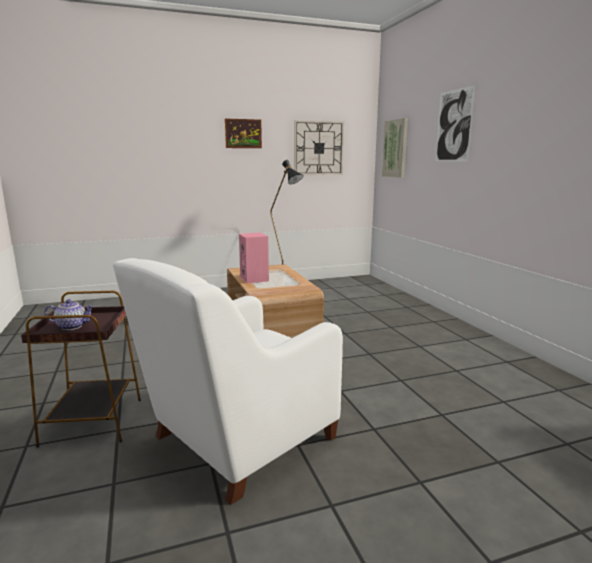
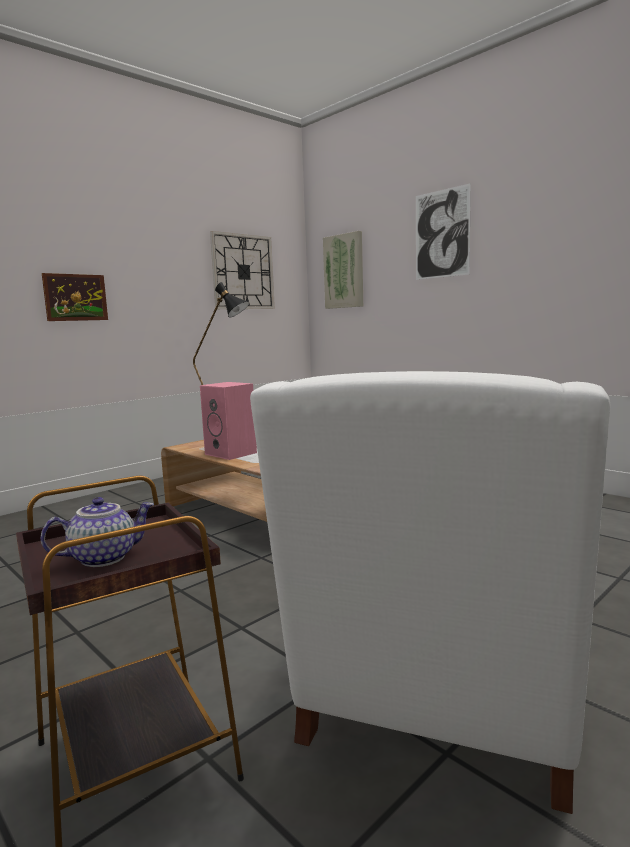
camera: 25 degrees left, 5 degrees down
(243, 133) = (142, 246): picture -> picture (75, 297)

